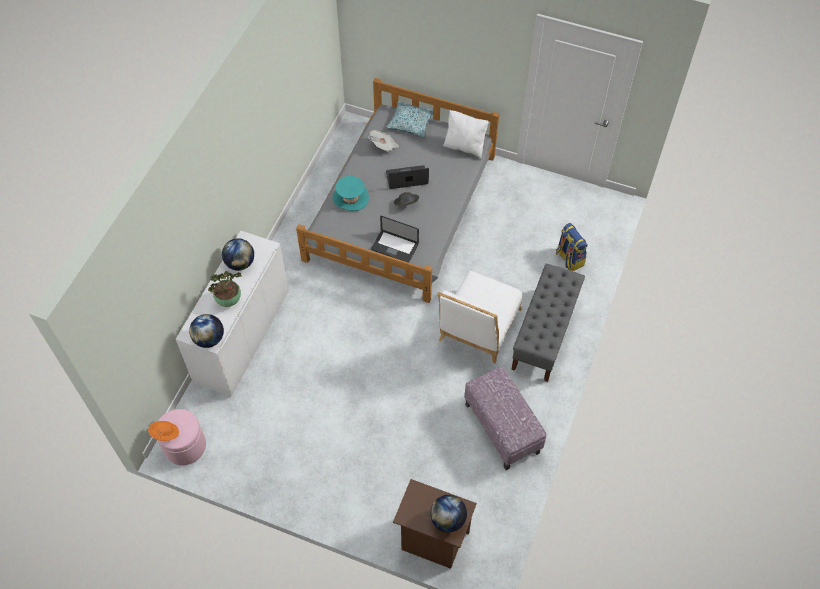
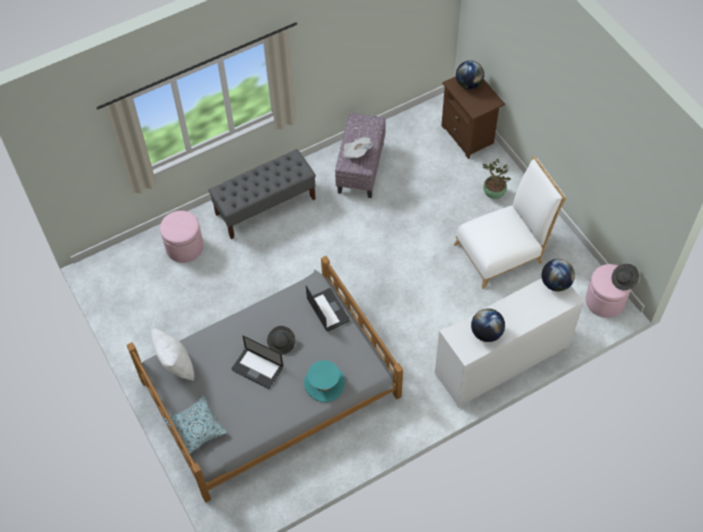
camera: 140 degrees left, 0 degrees up
(164, 433) = (624, 280): orange hat -> grey hat
(229, 300) = (517, 306): potted plant -> potted plant (493, 193)
(383, 146) = (245, 419): newspaper -> newspaper (356, 152)
(477, 329) = (310, 242): white chair -> white chair (503, 251)
(569, 259) = (184, 247): backpack -> pink ottoman

